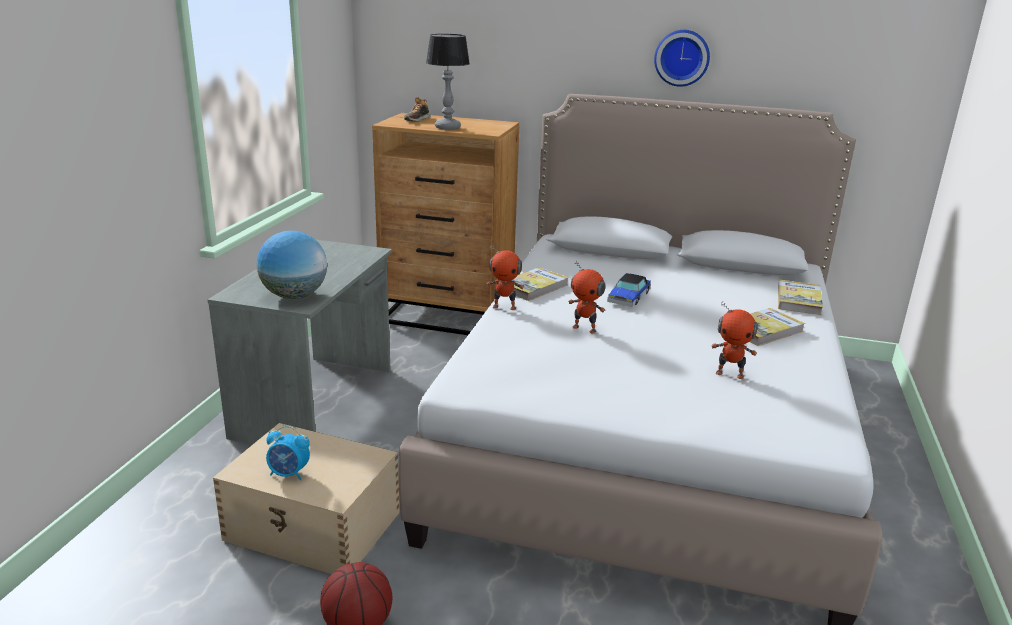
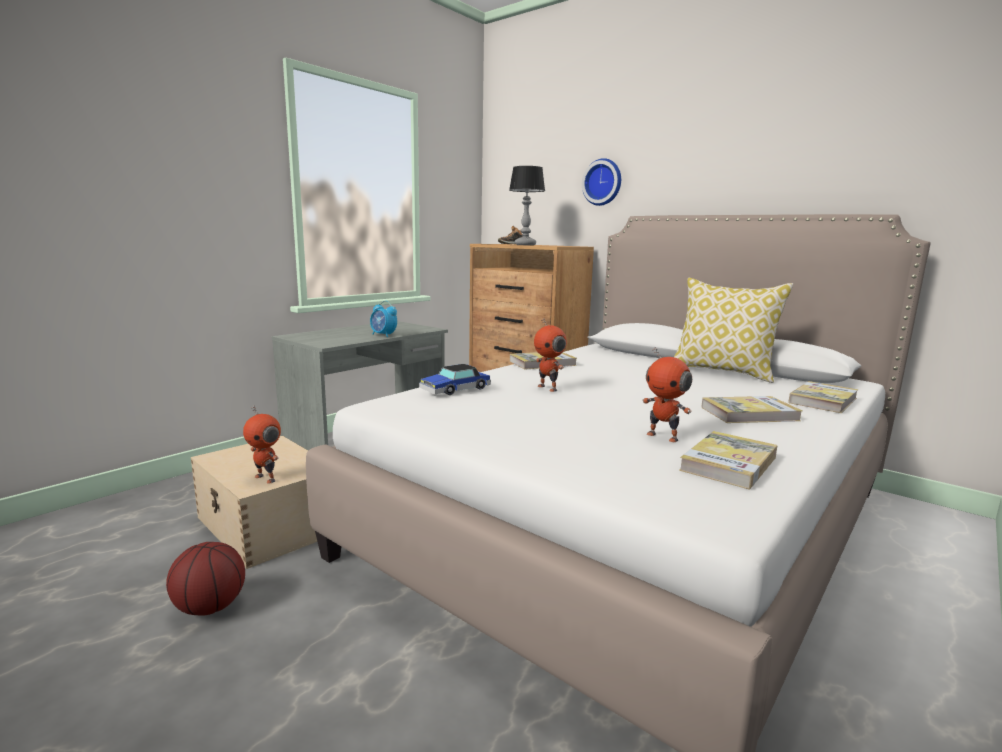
camera: 25 degrees right, 10 degrees down
(289, 474) = (241, 465): alarm clock -> alarm clock (383, 335)
(294, 296) = (330, 340): globe -> none
(504, 307) = (497, 370): toy robot -> toy robot (266, 478)
(629, 297) = (624, 377): toy car -> toy car (455, 389)
(682, 57) = (737, 176): wall clock -> wall clock (603, 182)
(697, 272) = (723, 372): none -> pillow
(796, 394) = (729, 463): none -> book

